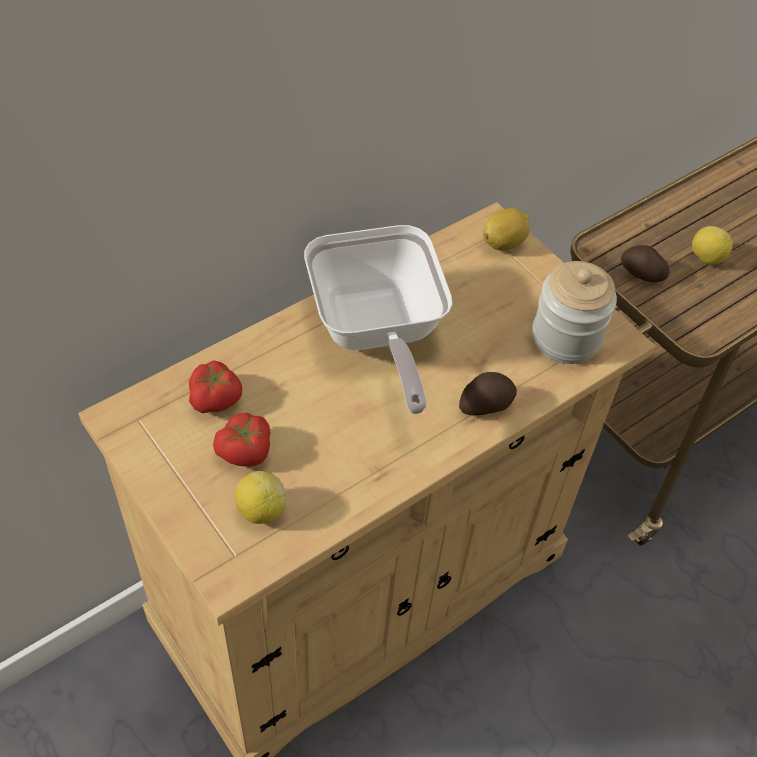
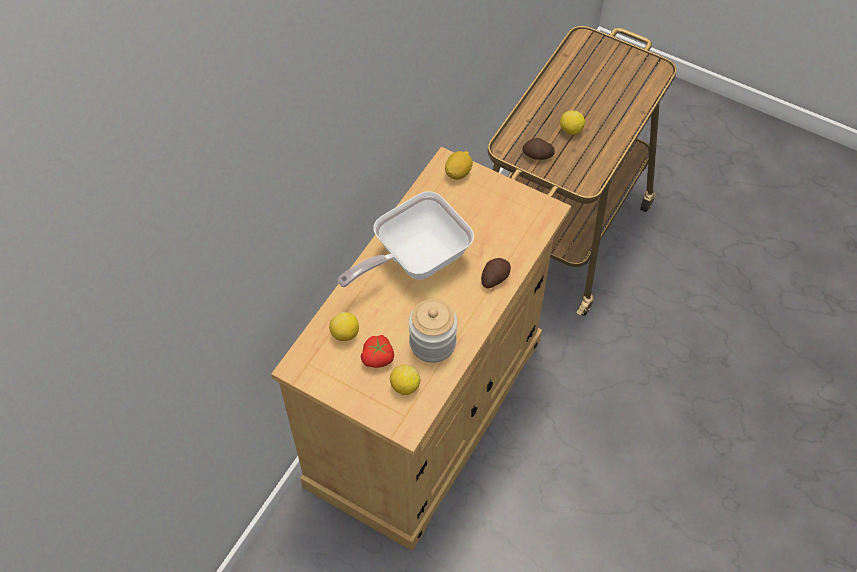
camera: 20 degrees left, 5 degrees up
(216, 398) = (345, 334): tomato -> lemon
(376, 334) = (414, 259): frying pan -> frying pan turned 90 degrees clockwise
(566, 337) = (520, 220): jar -> jar (432, 343)

